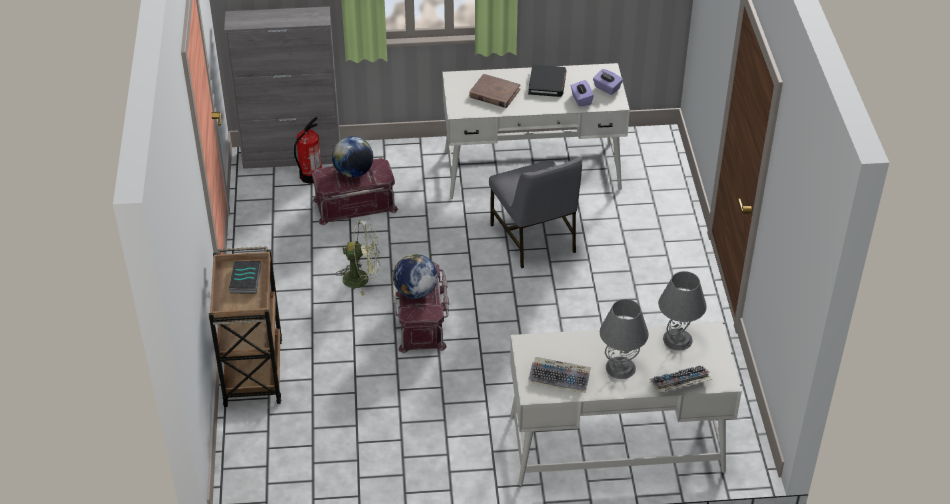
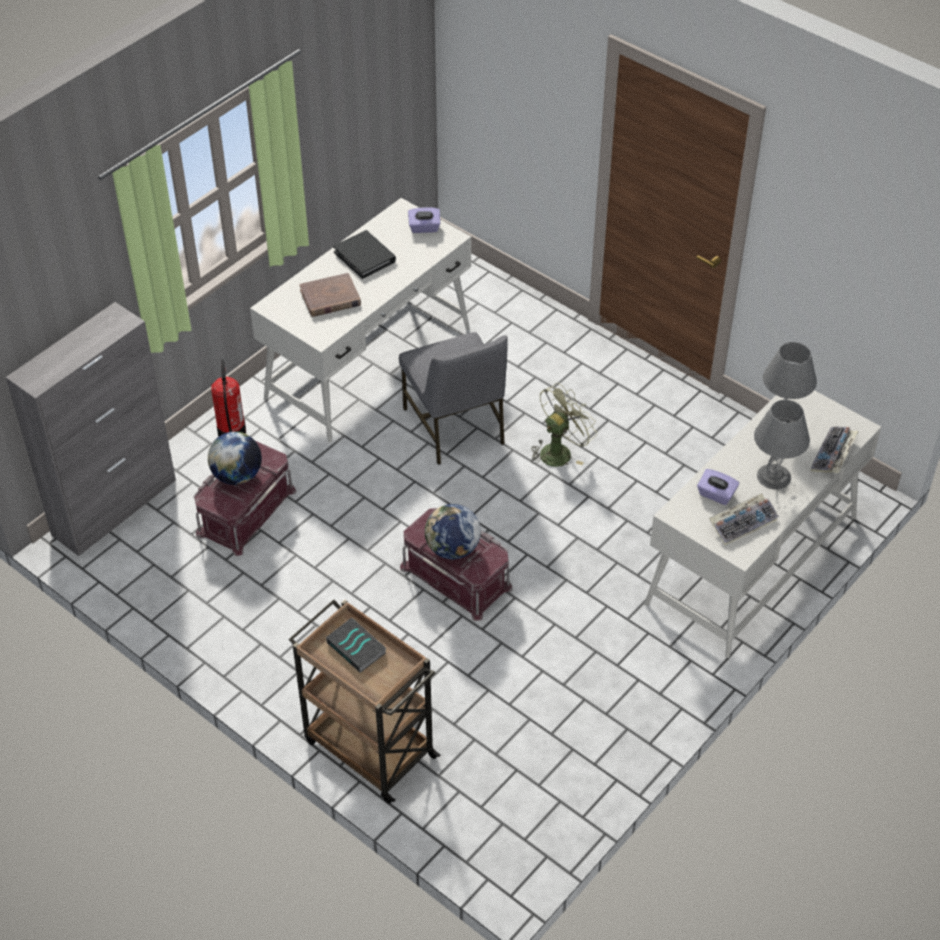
camera: 45 degrees left, 5 degrees up
(310, 176) = (162, 514): fire extinguisher -> fire extinguisher (231, 431)
(362, 278) = (350, 579): green fan -> green fan (559, 451)
(534, 239) = (455, 427): grey chair -> grey chair turned 45 degrees clockwise
(581, 99) = (416, 253): purple tissue box -> purple tissue box (716, 495)

